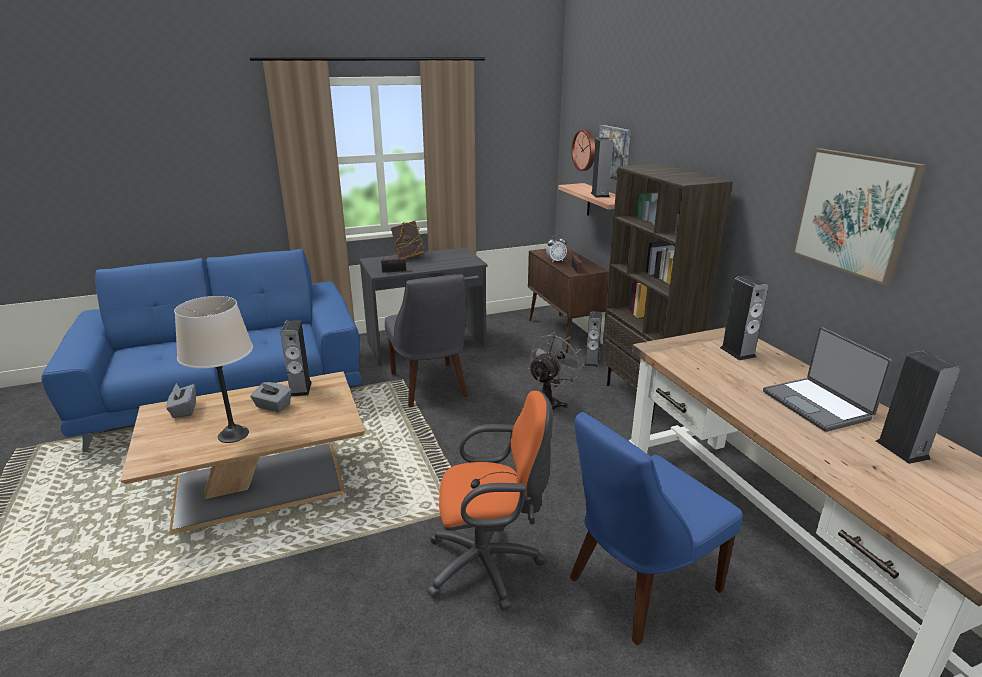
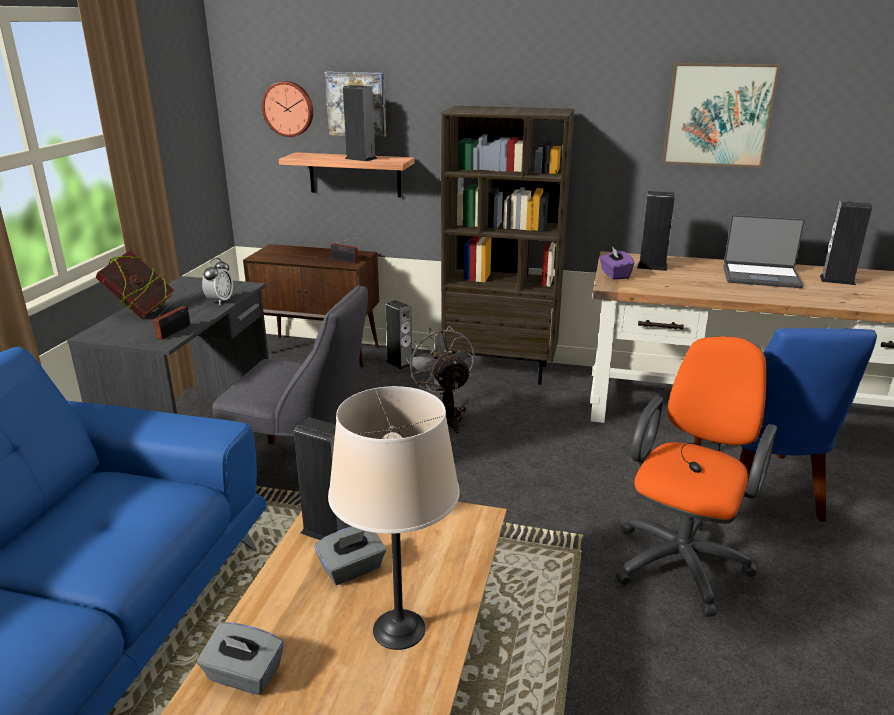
camera: 55 degrees left, 0 degrees up
(556, 261) = (302, 259): alarm clock -> alarm clock (220, 301)
(683, 343) = (614, 275): none -> purple tissue box

